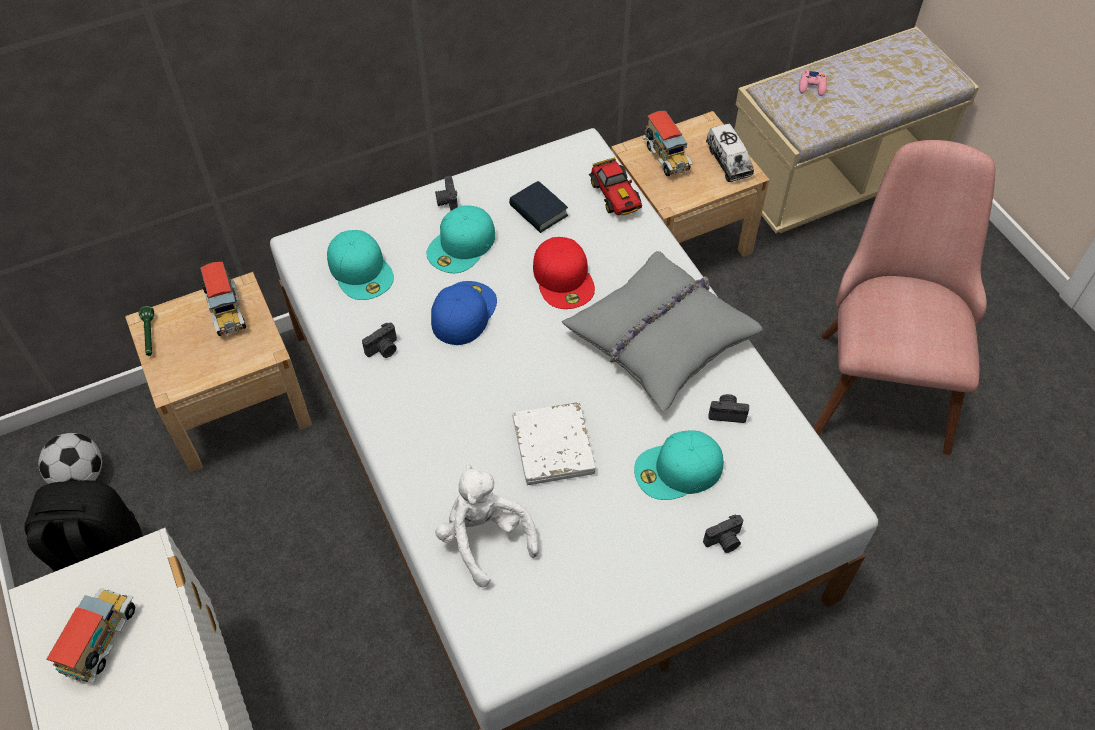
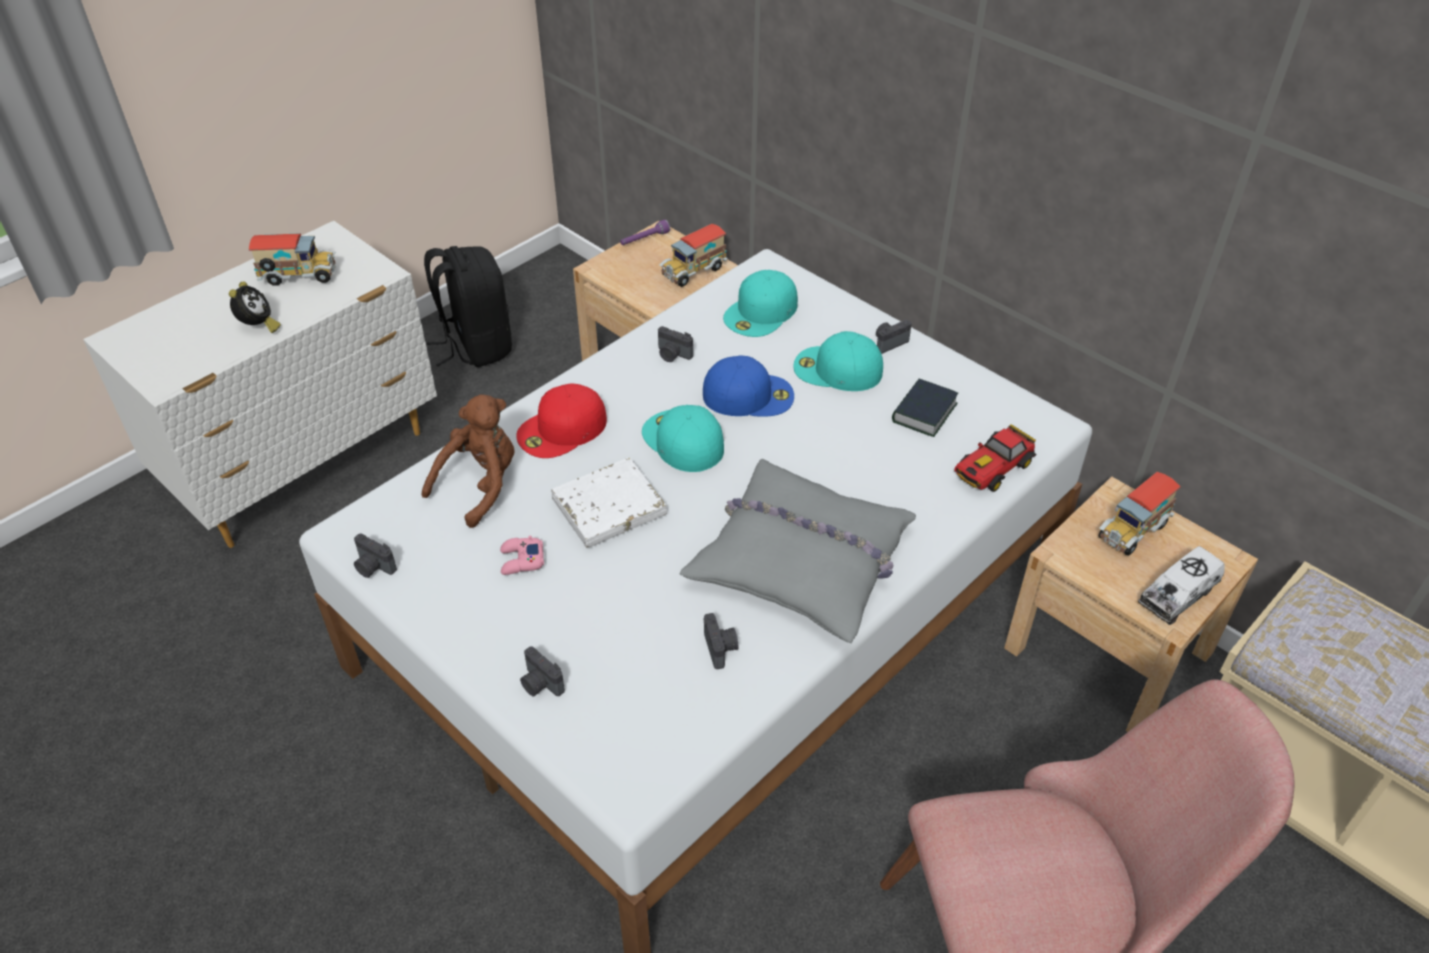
camera: 70 degrees right, 10 degrees down
(80, 476) = (551, 304): football -> none
(149, 336) = (644, 239): green flashlight -> purple flashlight
(172, 695) = (258, 327): none -> alarm clock
(484, 538) = (480, 485): white plush toy -> brown plush toy
(552, 646) = (373, 567): none -> camera
(564, 278) = (840, 458): red cap -> red cap (562, 429)
(678, 470) = (620, 620): turquoise cap -> turquoise cap (682, 440)
(812, 86) = (1374, 636): pink game controller -> pink game controller (521, 560)

